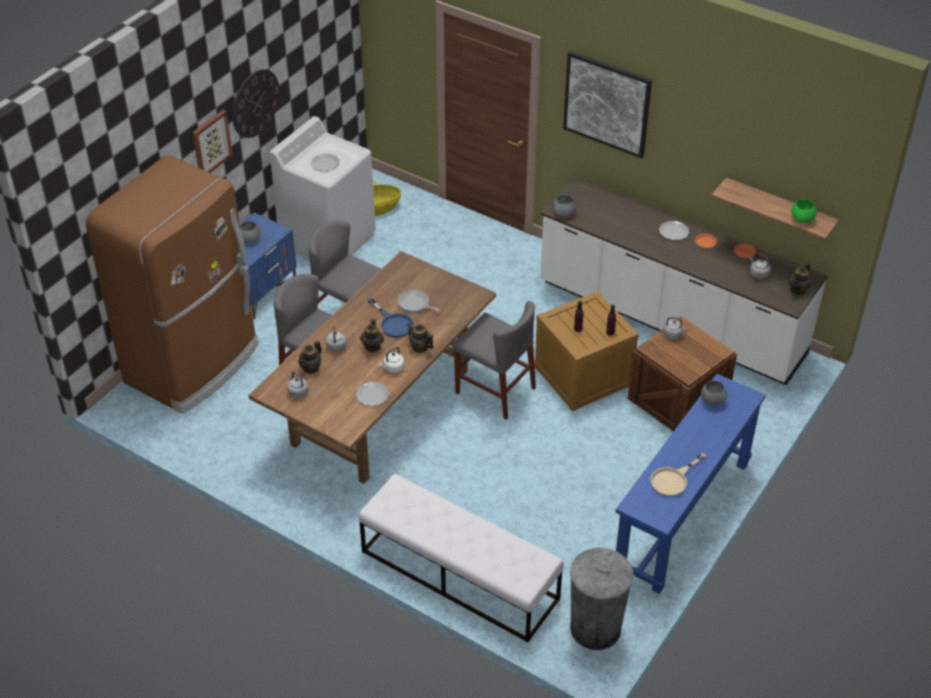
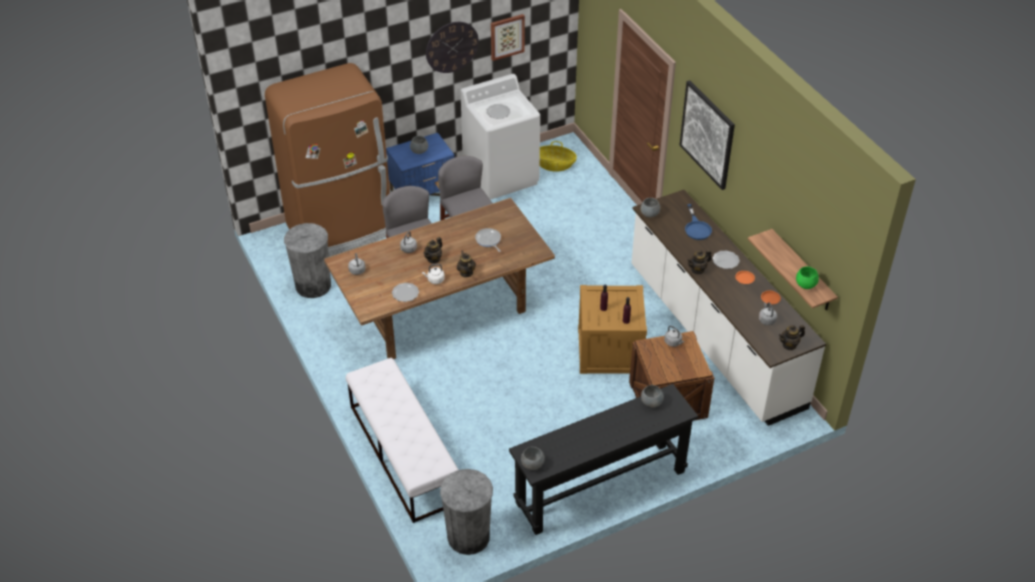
camera: 30 degrees right, 0 degrees up
(211, 143) = (400, 66): picture -> picture (507, 36)
(211, 438) = (313, 285): none -> grey trash can
(311, 368) = (380, 257): teapot -> teapot (698, 270)
(393, 323) = (462, 248): blue frying pan -> blue frying pan (696, 228)
(495, 390) = (534, 334): grey chair -> none
(652, 514) = (532, 464): none -> grey bowl
(673, 479) = (569, 447): beige frying pan -> none
(682, 515) = (600, 487): blue console table -> black console table

